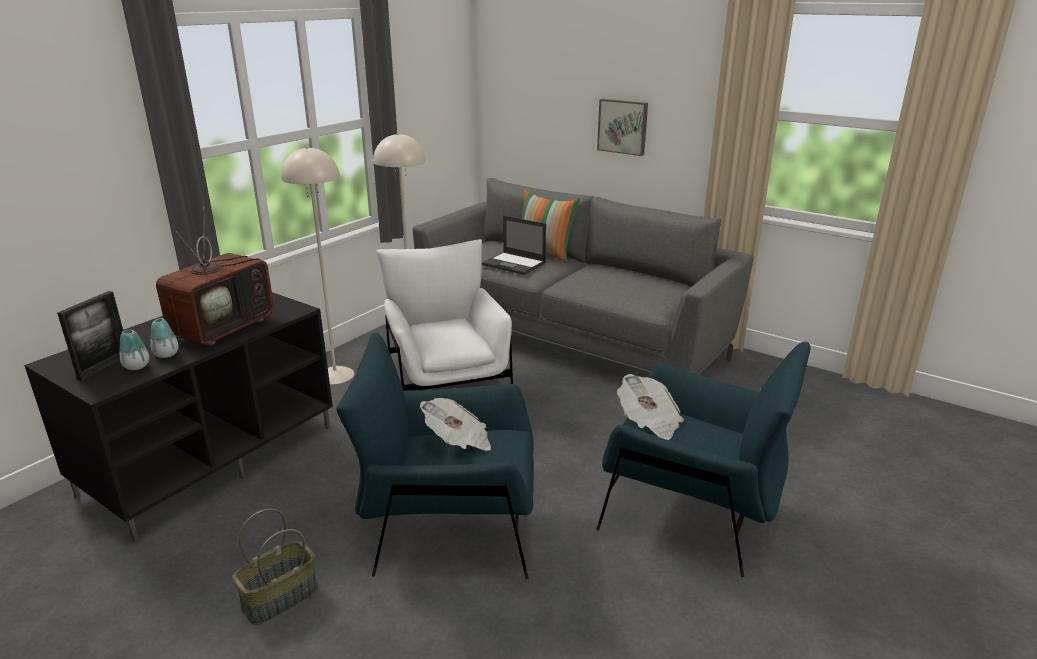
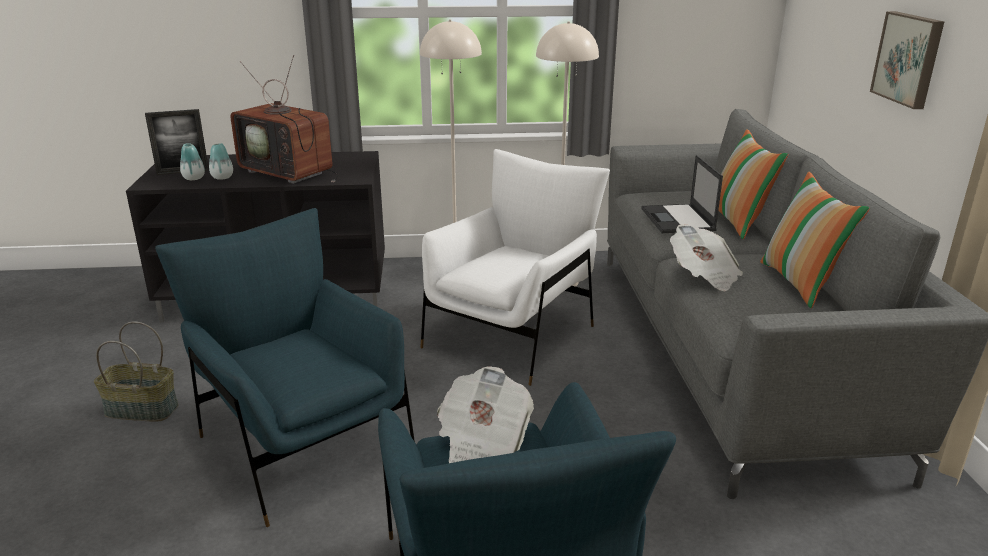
camera: 50 degrees right, 0 degrees up
(224, 326) = (290, 173): television -> television turned 45 degrees clockwise
(458, 441) = (307, 349): newspaper -> newspaper (704, 275)
(633, 274) = (800, 283): none -> pillow

